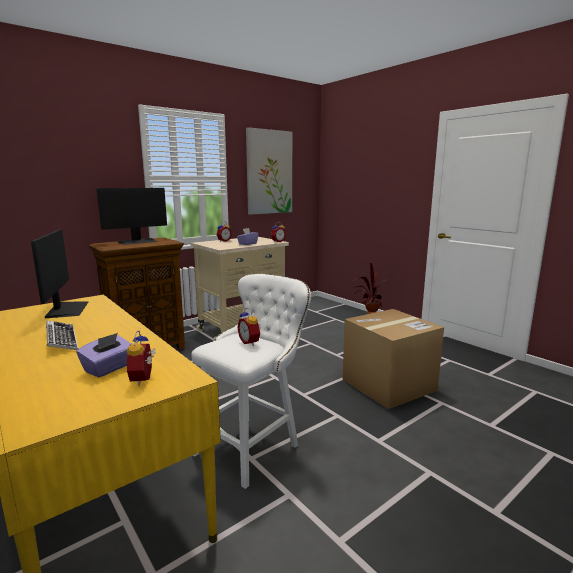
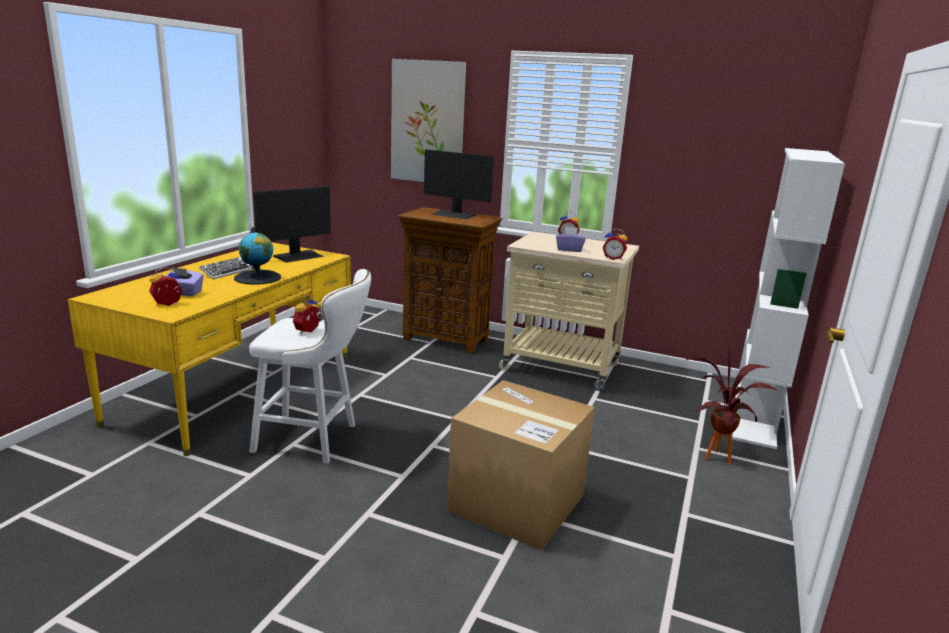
camera: 60 degrees right, 5 degrees up
(112, 330) = (258, 277): none -> globe
(269, 172) = (705, 148): picture -> picture (427, 122)
(336, 307) = (755, 413): none -> white bookcase

